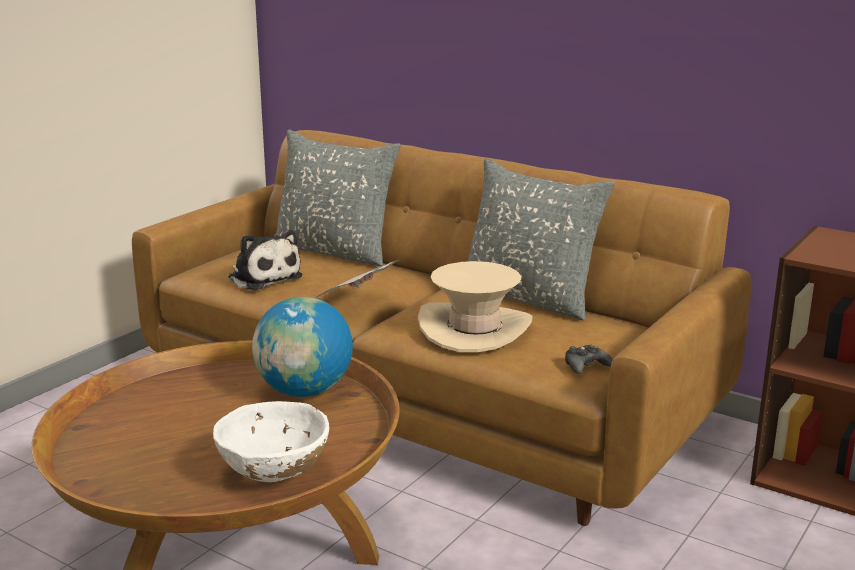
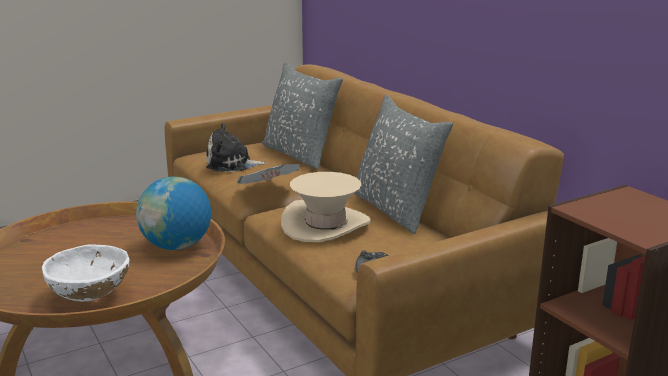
camera: 25 degrees right, 0 degrees up
(263, 277) = (232, 164): plush toy -> plush toy turned 105 degrees clockwise

